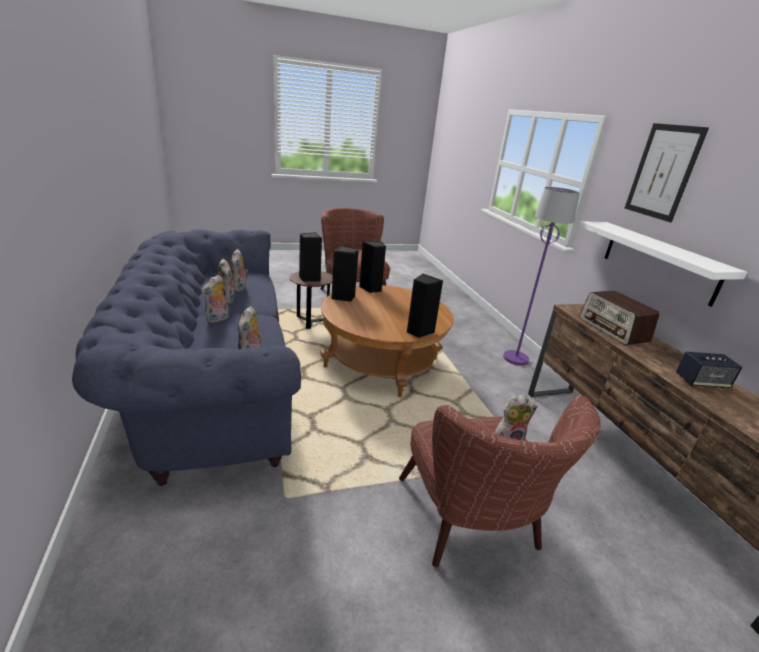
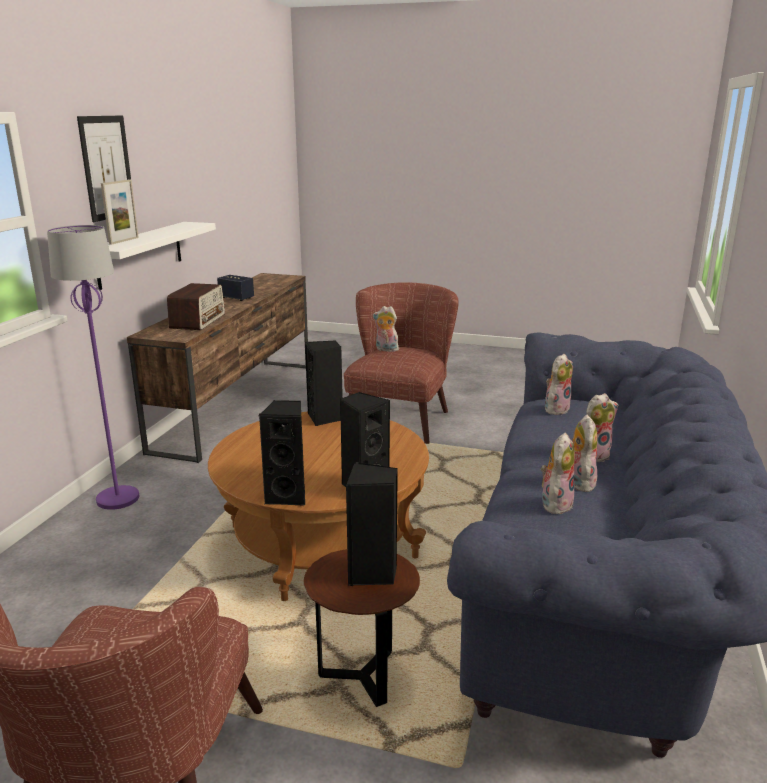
camera: 145 degrees left, 5 degrees down
(627, 231) = (124, 241): none -> picture frame

